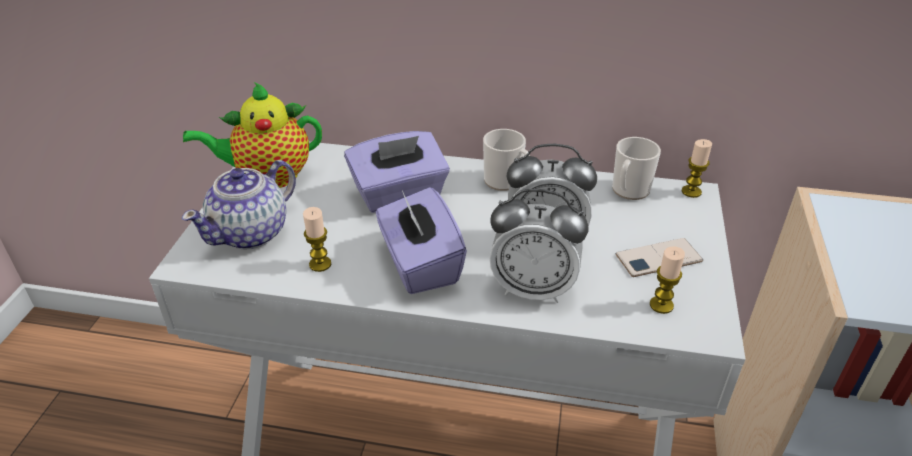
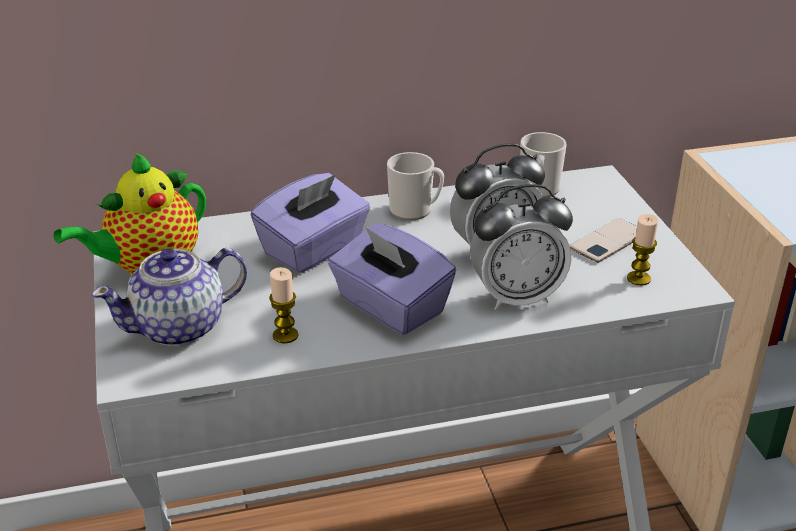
camera: 25 degrees left, 5 degrees down
(251, 233) = (180, 327): teapot -> teapot turned 45 degrees clockwise
(691, 191) = (595, 177): candle -> none

